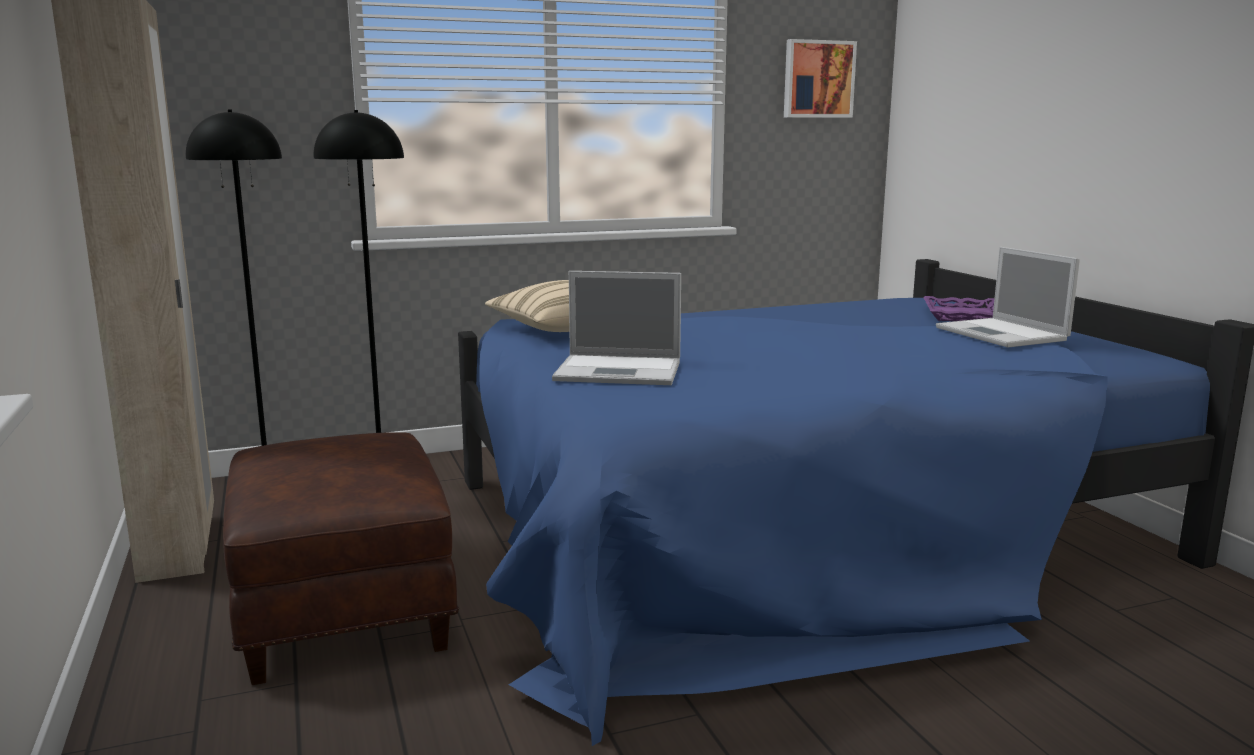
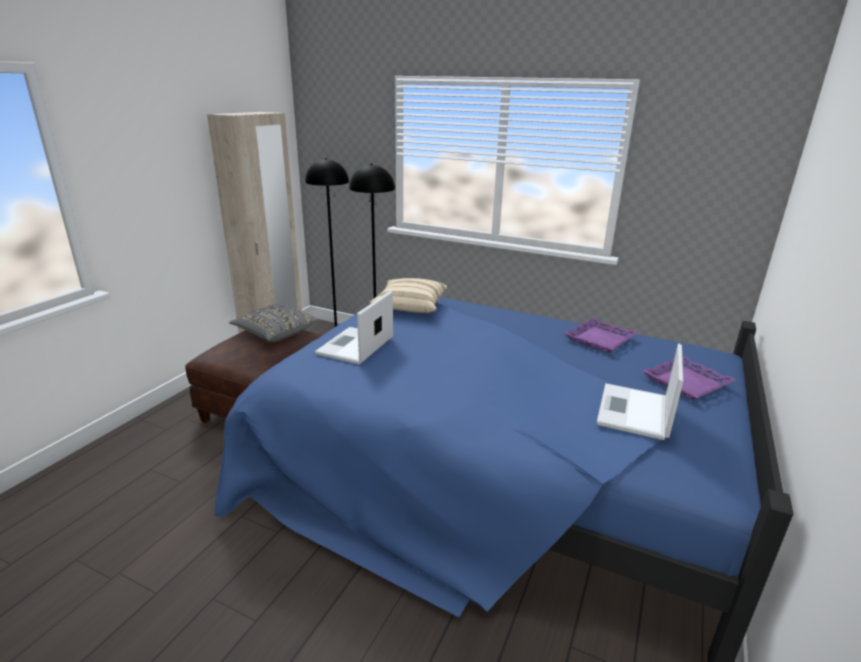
camera: 45 degrees right, 10 degrees up
(327, 444) = (275, 333): none -> grey pillow
(621, 371) = (355, 347): laptop -> laptop turned 60 degrees clockwise
(817, 79) = (714, 157): picture -> none
(821, 309) = (599, 339): none -> purple tray

